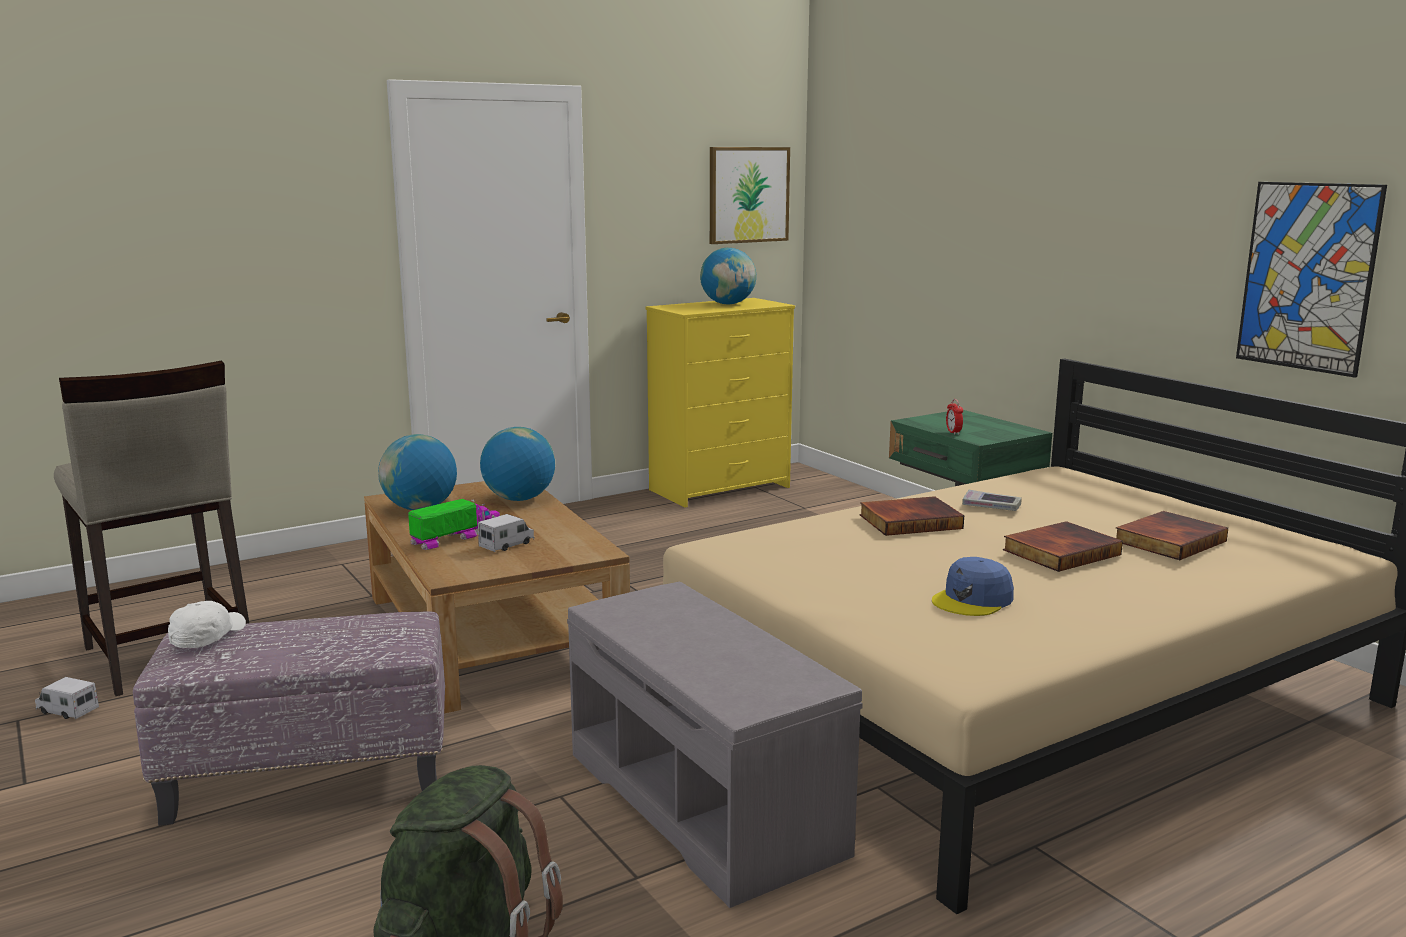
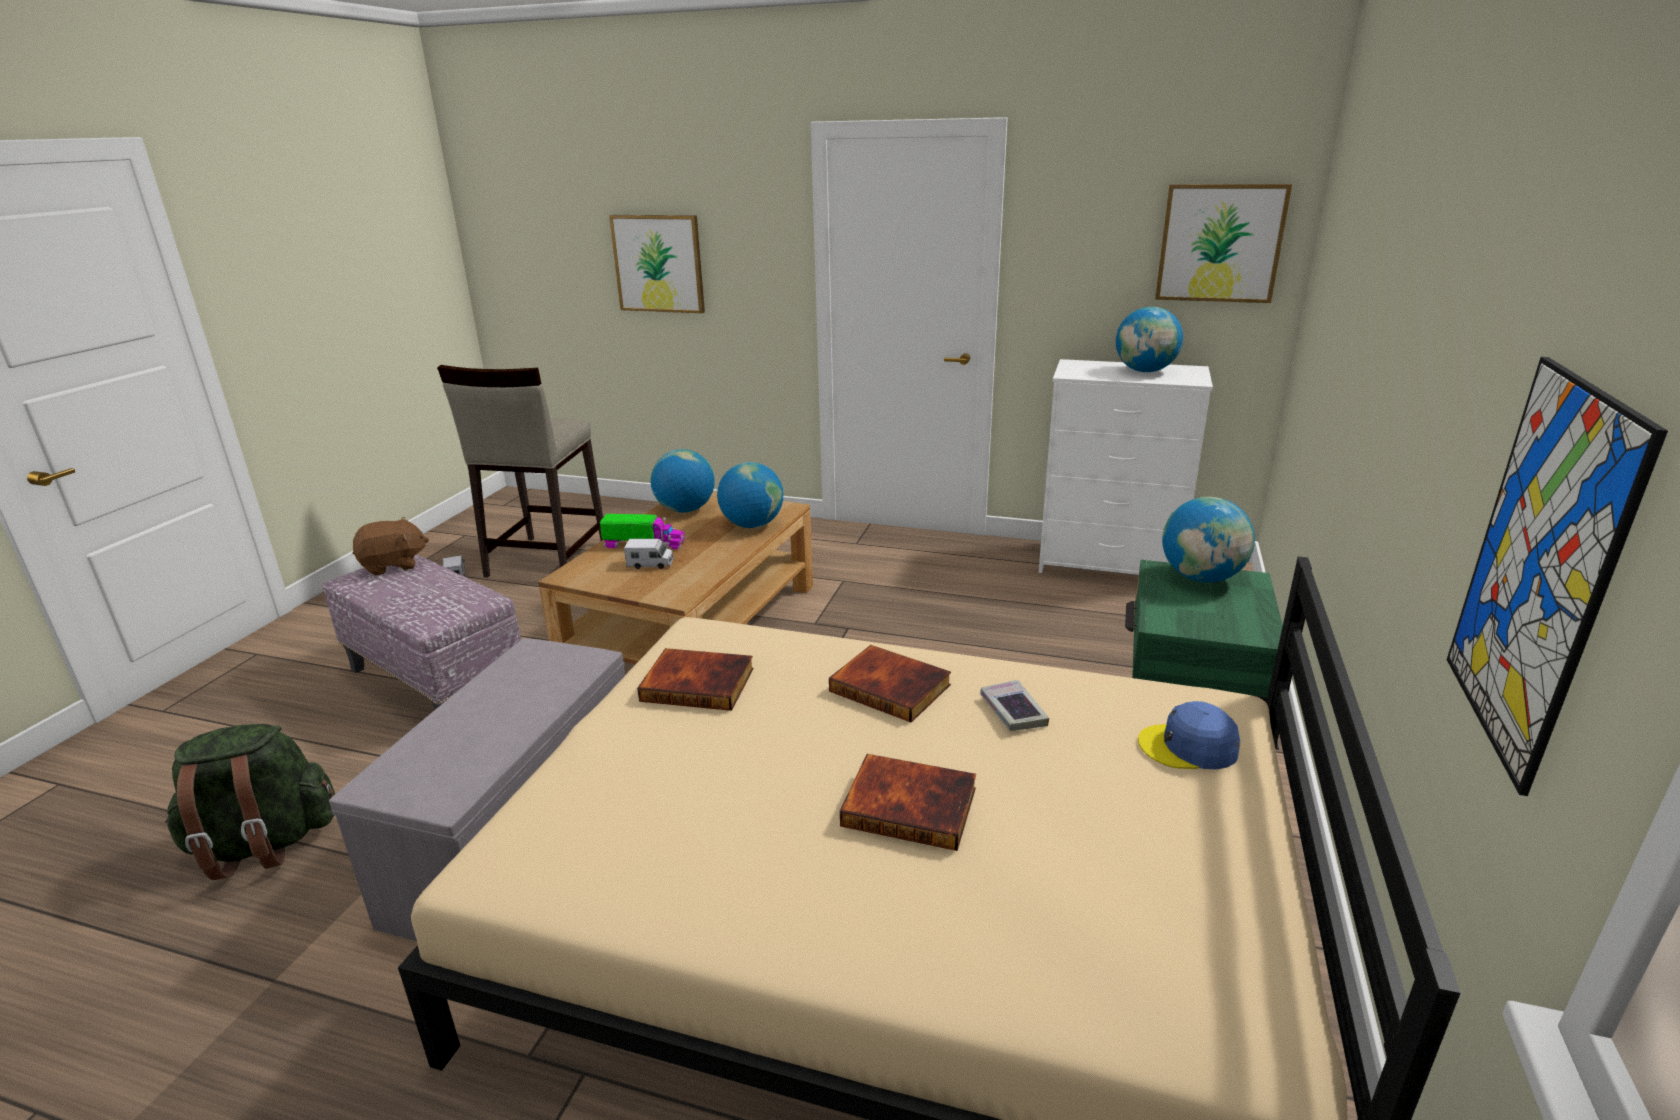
camera: 50 degrees right, 10 degrees up
(187, 245) = (658, 263): none -> picture
(207, 637) = (393, 565): white cap -> brown plush toy
(720, 488) = (1110, 564): yellow dresser -> white dresser
(940, 419) = (1201, 577): none -> globe
(953, 432) = (1160, 602): alarm clock -> none
(973, 600) = (701, 804): blue cap -> blue cap (1188, 747)
(1168, 540) = (1060, 870): book -> book (699, 683)

